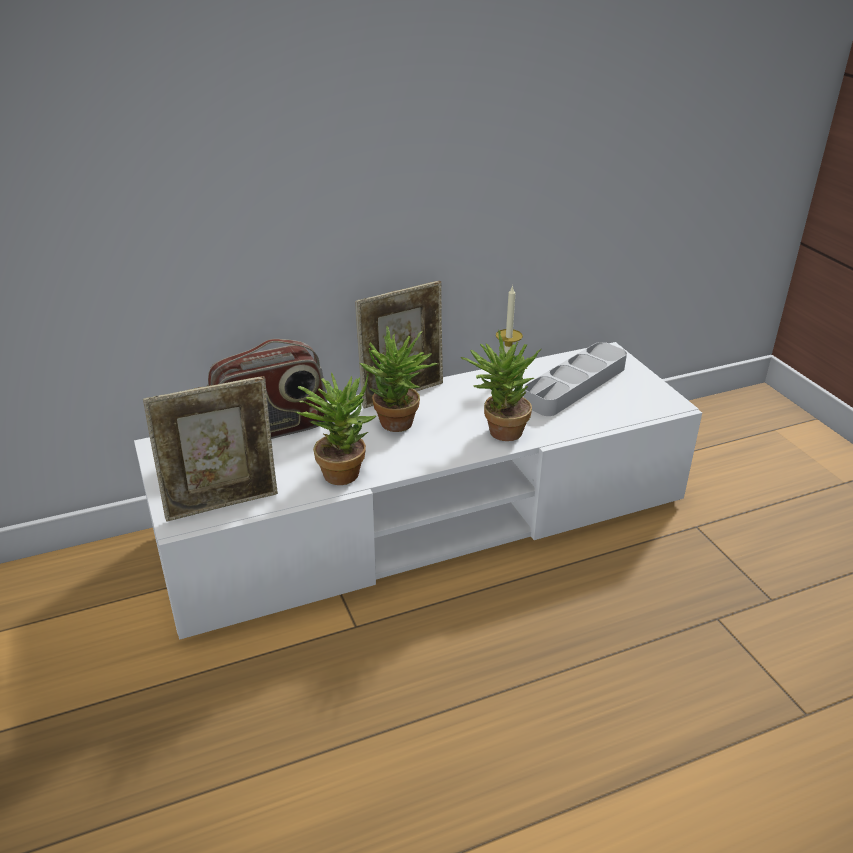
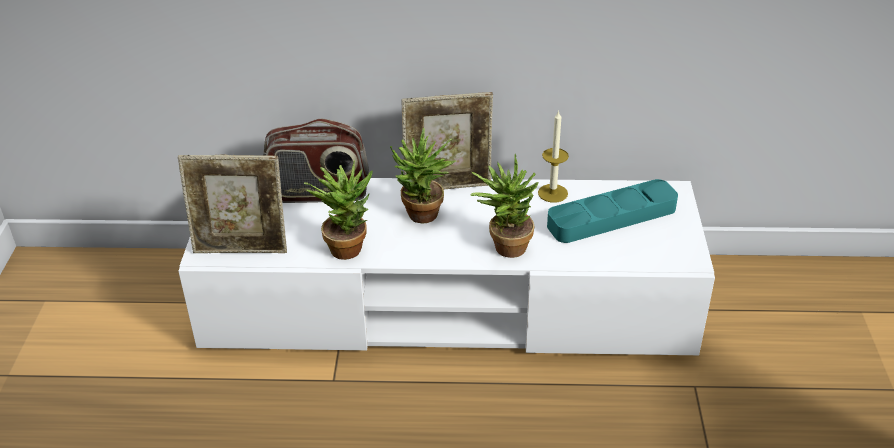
camera: 25 degrees right, 5 degrees up
(575, 385) = (611, 217): grey tray -> turquoise tray

